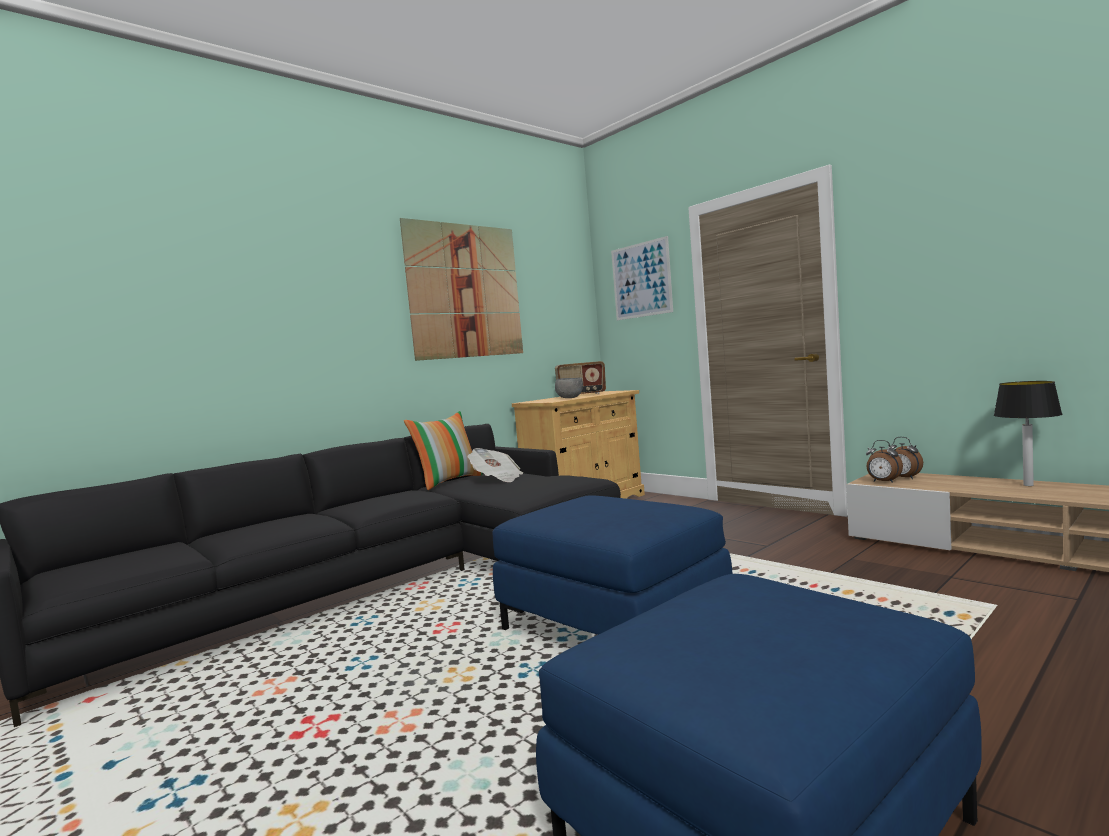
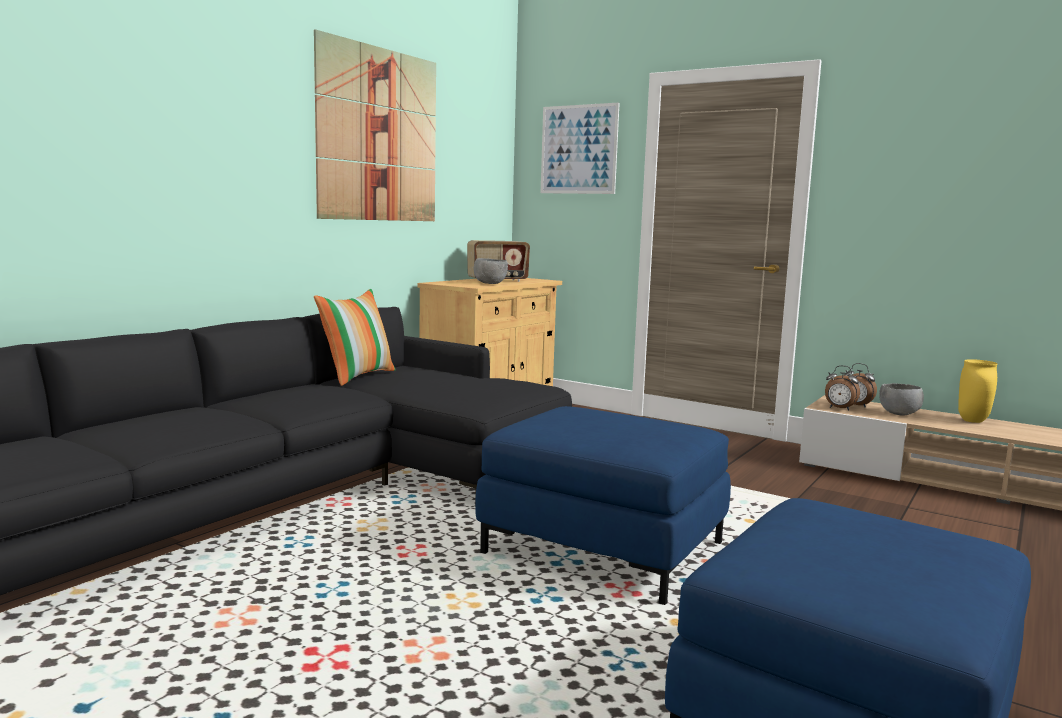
camera: 15 degrees left, 5 degrees up
(497, 479) = (426, 378): newspaper -> none
(945, 483) = (898, 414): none -> grey bowl
(1027, 485) = (971, 421): table lamp -> yellow vase

